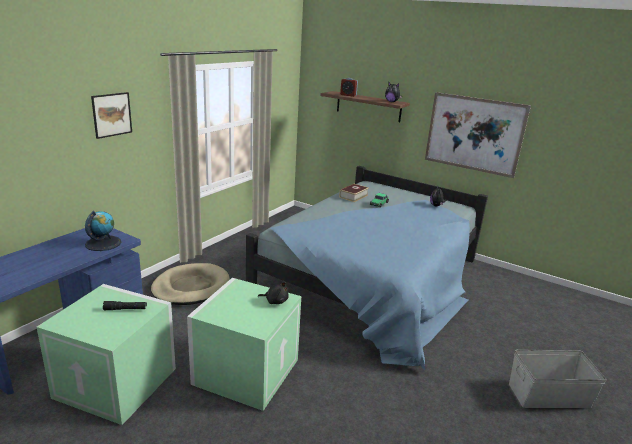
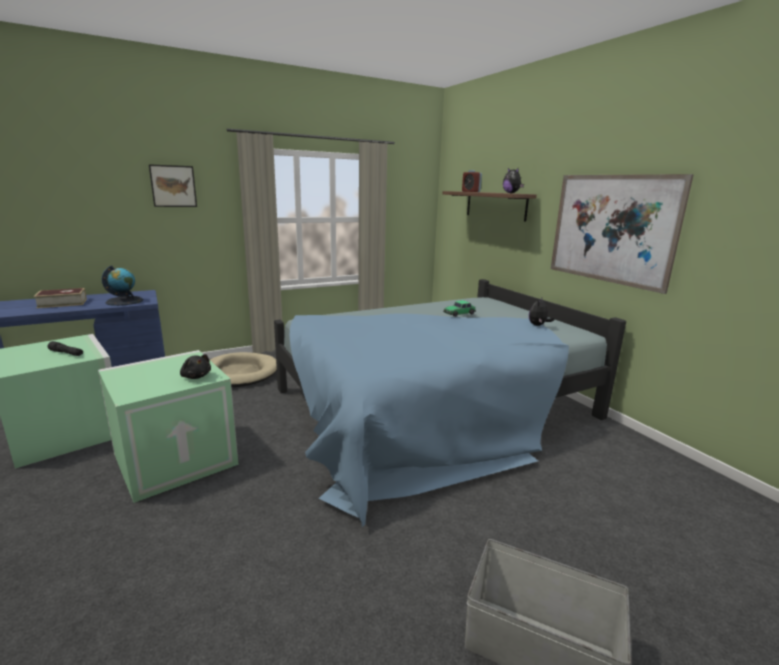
camera: 30 degrees right, 5 degrees down
(353, 196) = (443, 305): book -> book (62, 303)

